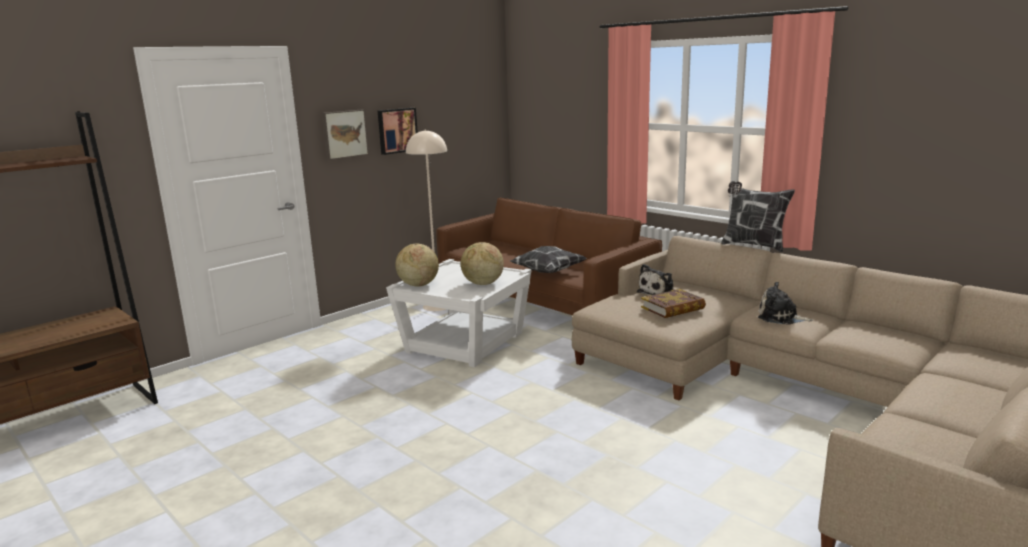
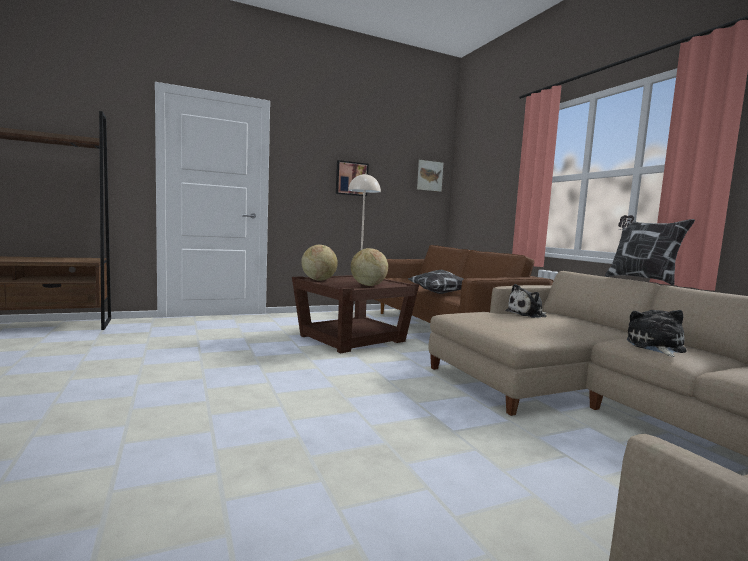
camera: 20 degrees right, 10 degrees down
(344, 134) = (306, 172): picture -> picture (428, 176)
(464, 342) = (352, 338): white side table -> brown side table
(673, 308) = (530, 323): book -> none
(780, 317) = (655, 347): plush toy -> plush toy turned 60 degrees clockwise

